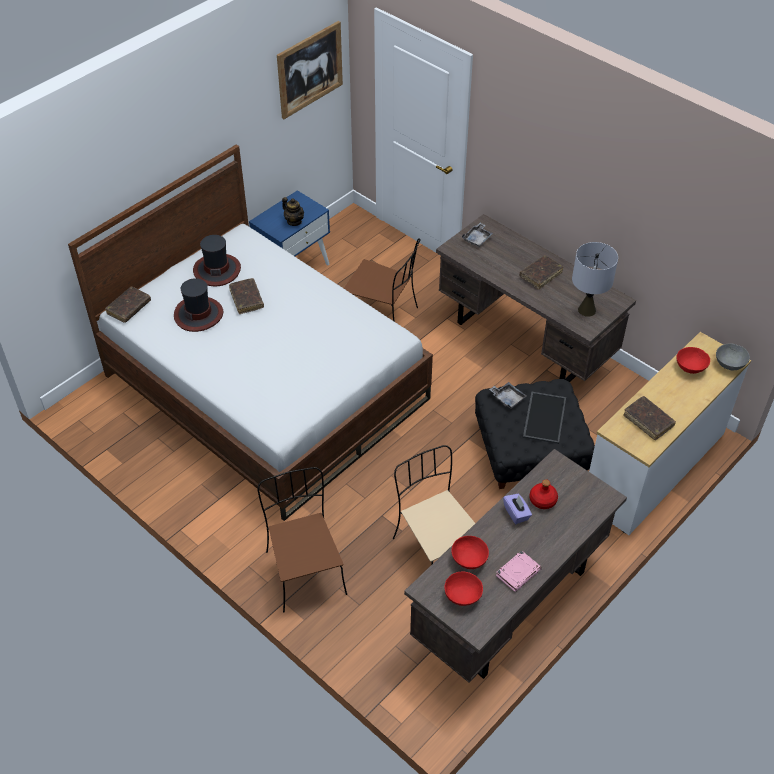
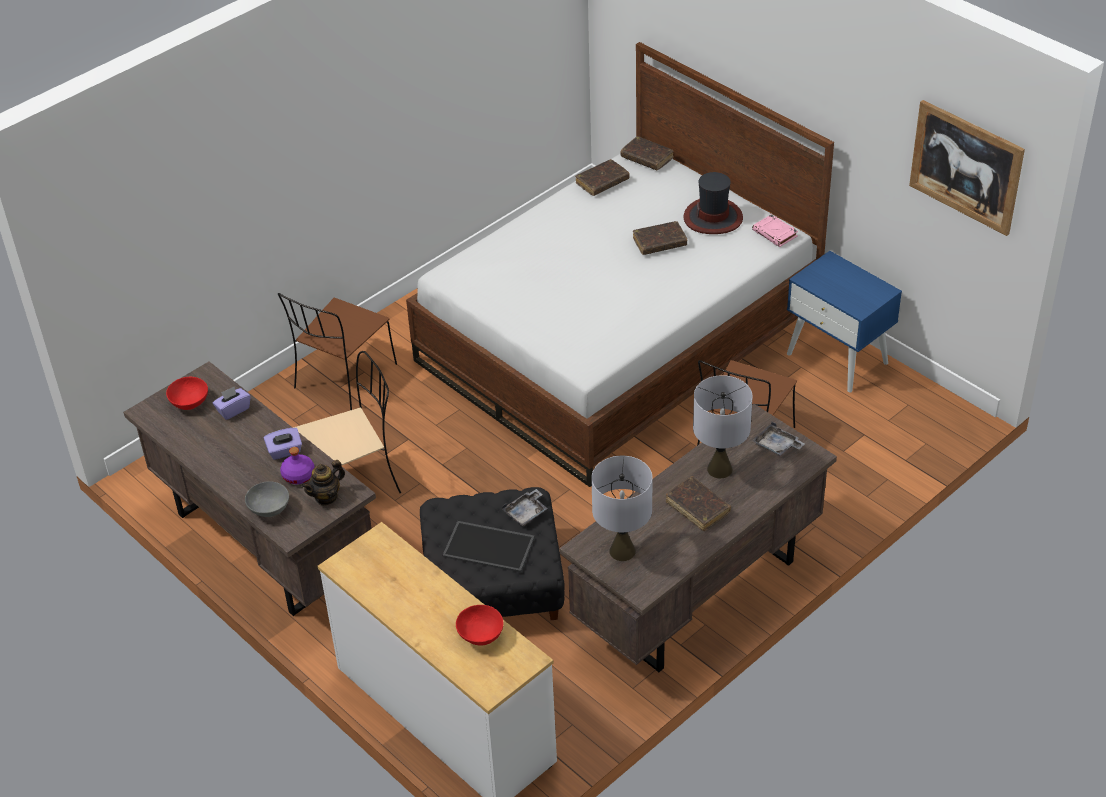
camera: 95 degrees right, 5 degrees down
(199, 314) = (634, 208): hat -> none
(294, 221) = (831, 289): teapot -> teapot (326, 497)
(305, 571) = (344, 378): brown chair -> brown chair turned 135 degrees clockwise
(469, 559) = (233, 410): red bowl -> purple tissue box
(502, 265) = (719, 469): none -> grey table lamp
(518, 572) = (206, 447): pink book -> pink book (775, 233)
(542, 500) = (298, 475): red bottle -> purple bottle
(648, 421) = (389, 574): brown book -> brown book (602, 182)
(729, 364) = (482, 682): grey bowl -> grey bowl (269, 509)

